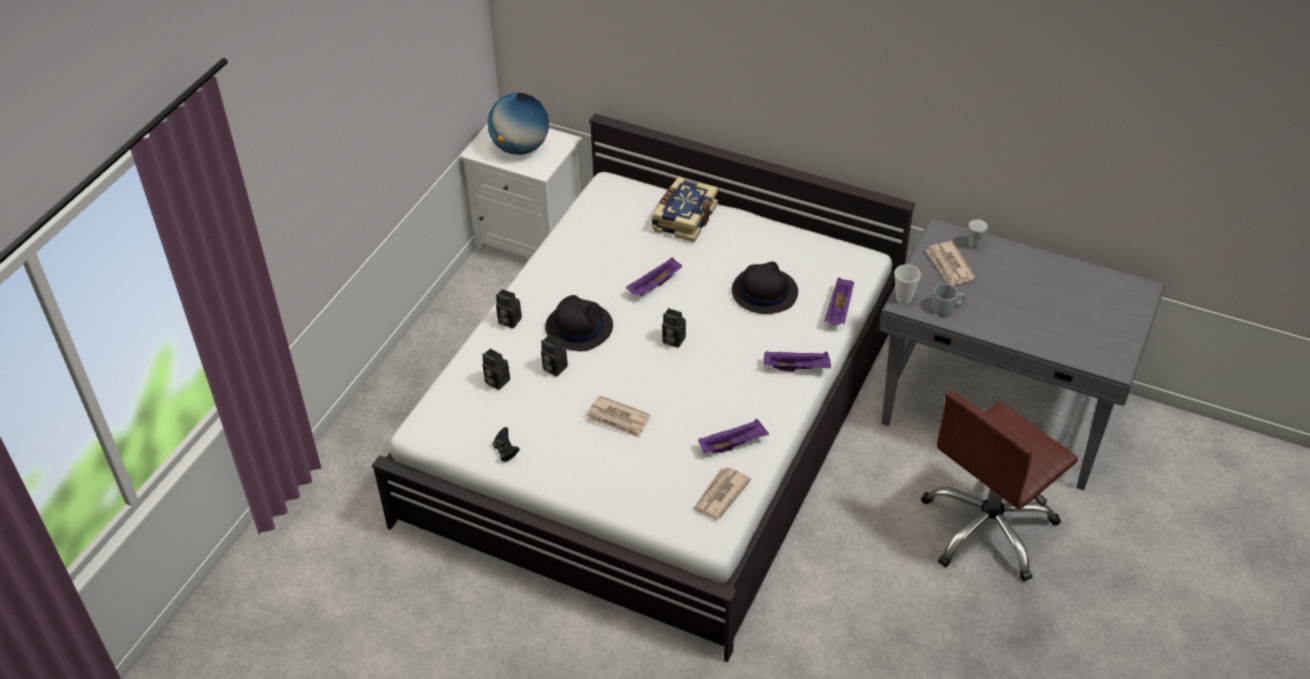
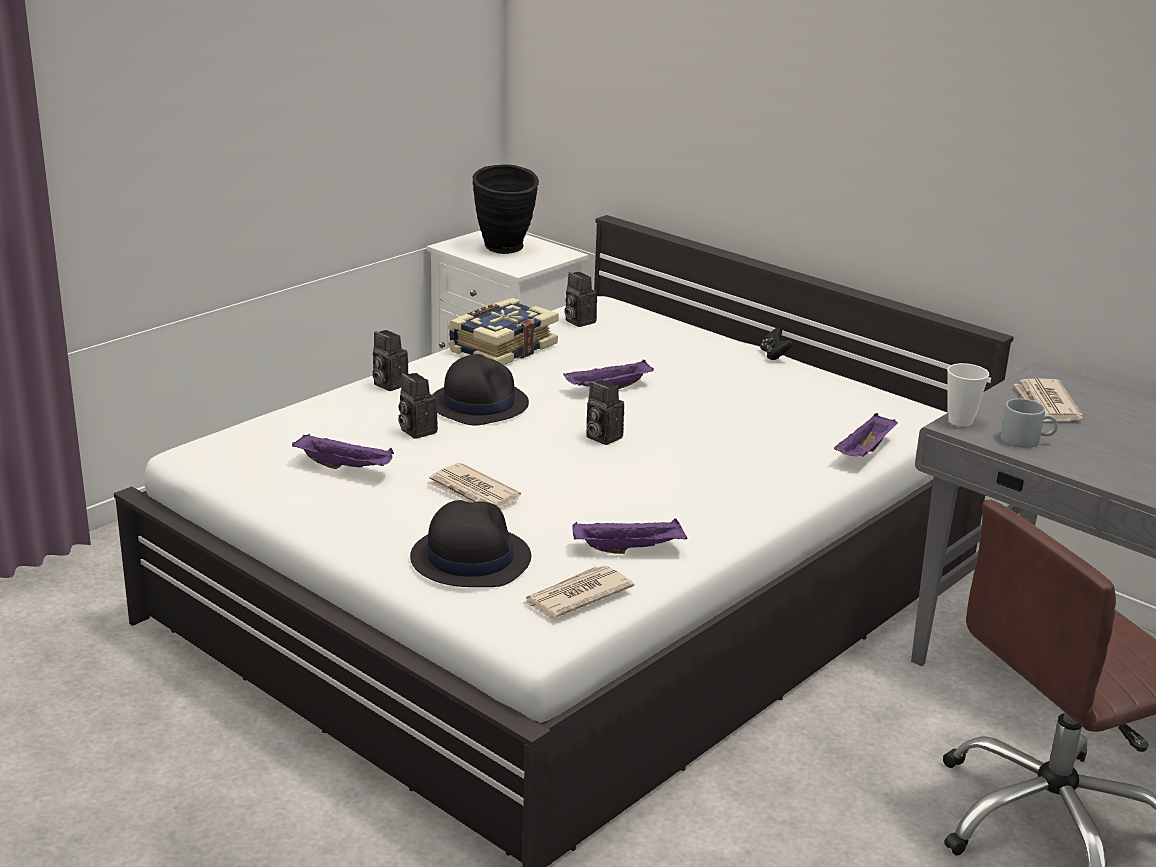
camera: 15 degrees right, 20 degrees down
(495, 381) = (328, 428): camera -> camera (578, 321)
(506, 452) = (290, 493): black game controller -> black game controller (774, 355)
(520, 148) = (505, 250): globe -> black vase
(683, 218) = (684, 342): book -> book (501, 348)
(764, 292) = (761, 418): black hat -> black hat (470, 558)
(797, 368) = (773, 493): purple tray -> purple tray (346, 467)
(974, 245) = (1094, 393): white cup -> none

